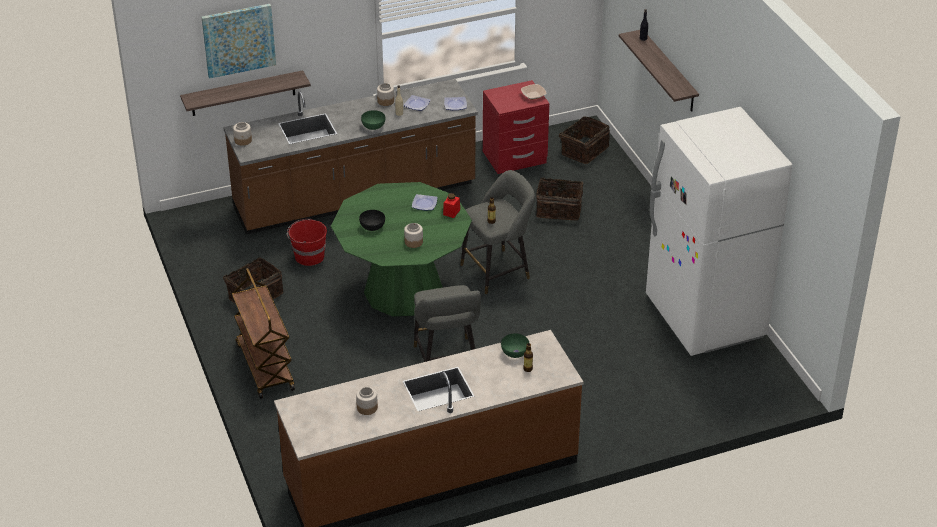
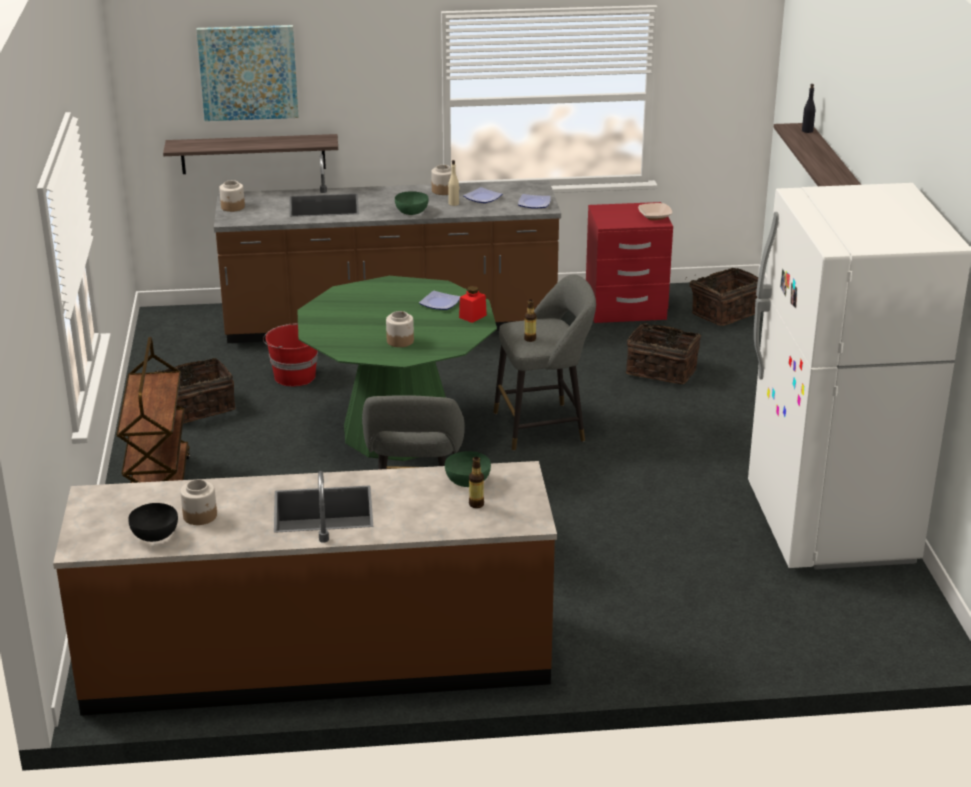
camera: 15 degrees right, 10 degrees down
(372, 226) = (353, 317): black bowl -> black bowl (155, 534)

